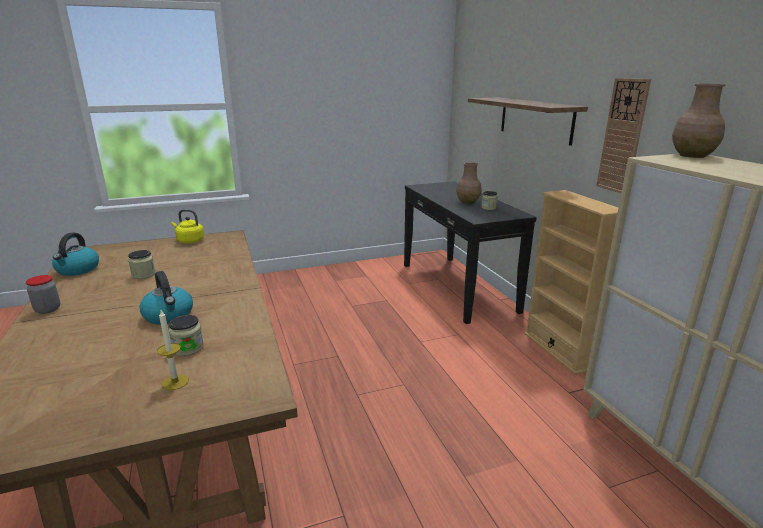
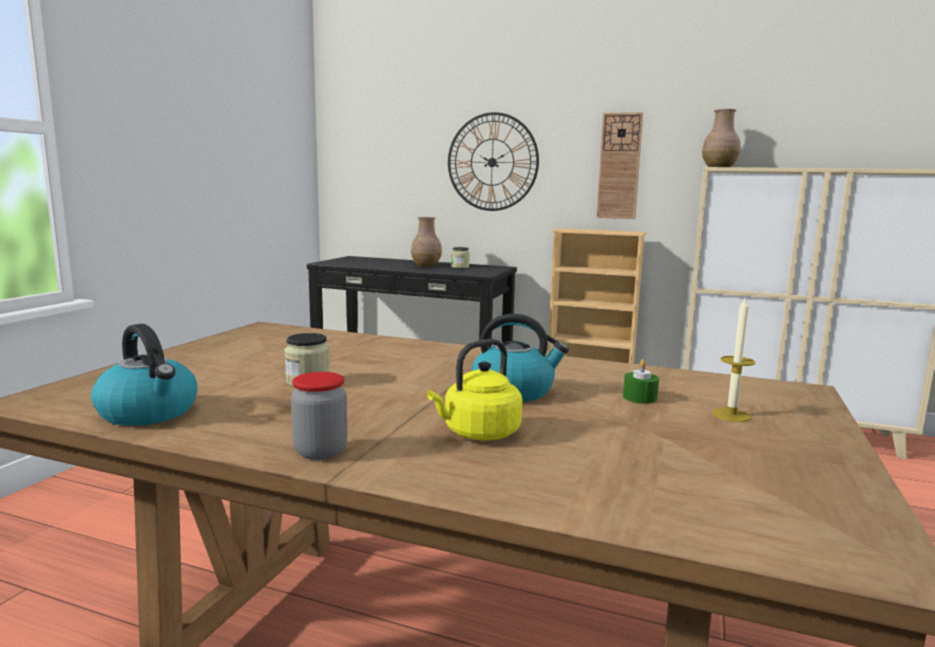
camera: 50 degrees left, 10 degrees down
(188, 348) = (640, 398): jar -> green candle
(189, 241) = (222, 344): yellow kettle -> yellow kettle (478, 433)
(535, 119) = (492, 162): shelf -> wall clock

